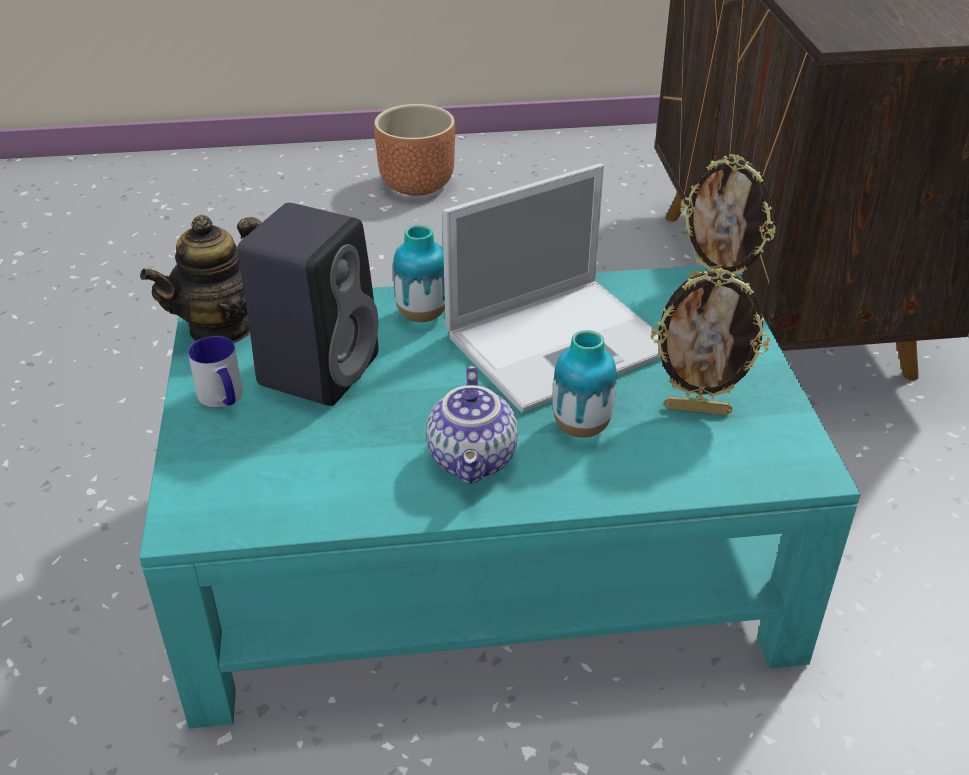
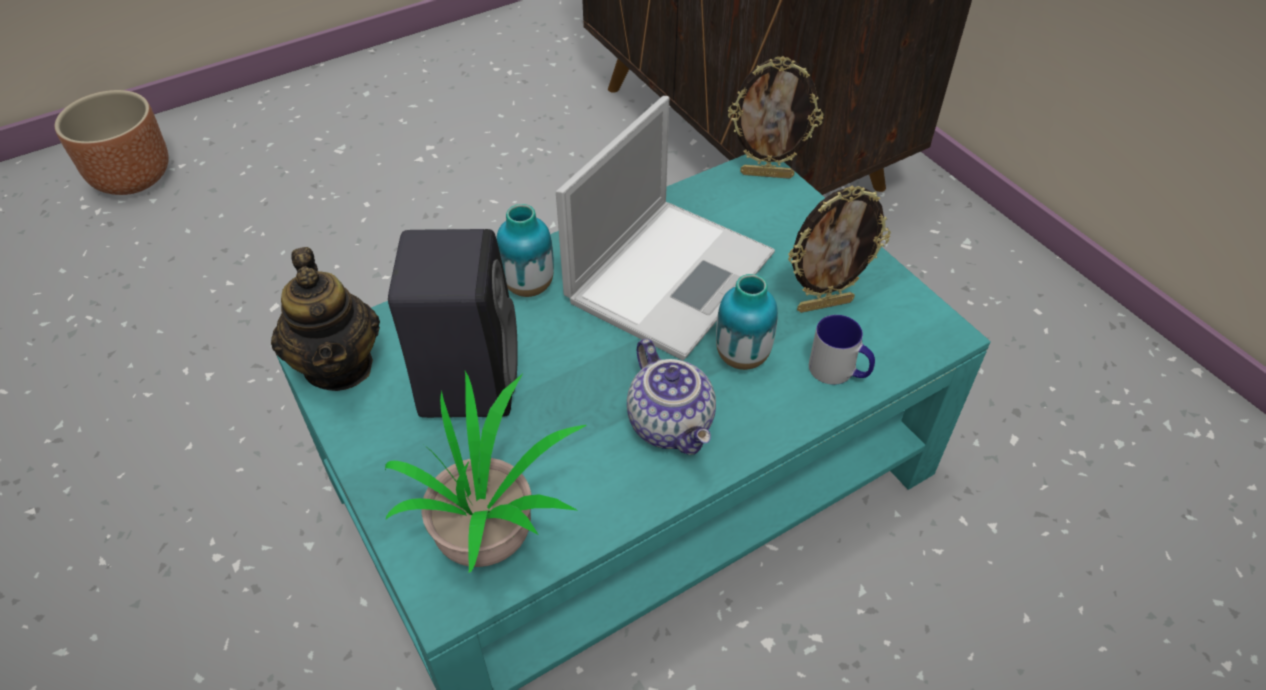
camera: 25 degrees left, 10 degrees up
(222, 328) = (339, 365): teapot -> teapot turned 45 degrees counterclockwise
(223, 398) = (394, 445): mug -> mug (839, 371)
(254, 492) = (493, 536): none -> potted plant
(417, 184) = (357, 114): brown planter -> brown planter (133, 177)

